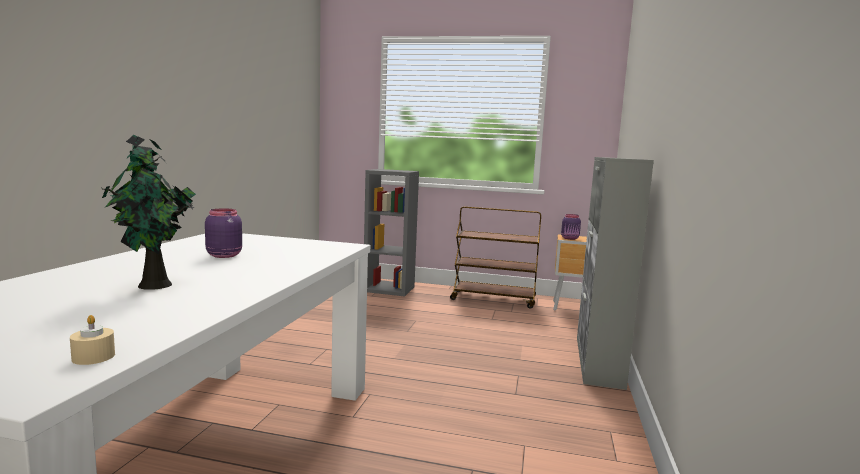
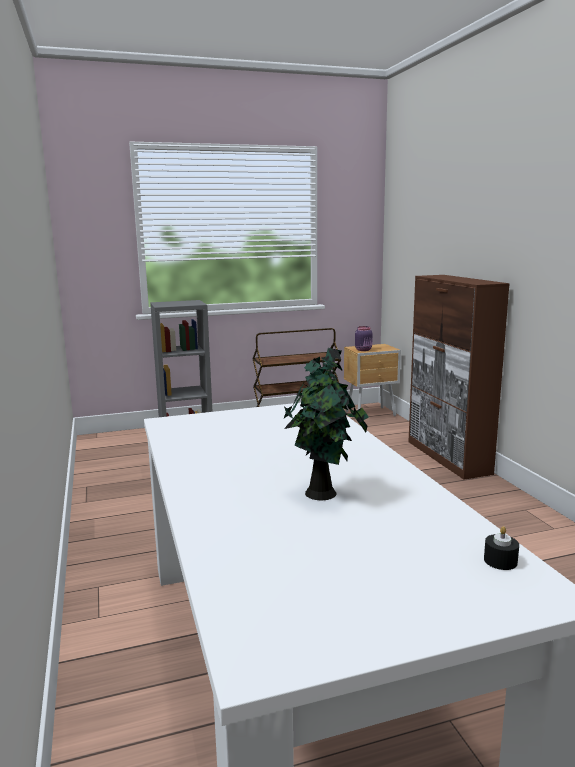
camera: 30 degrees left, 5 degrees up
(93, 357) = (500, 561): beige candle -> black candle
(224, 255) = (259, 445): purple jar -> none
(598, 361) = (448, 457): grey cabinet -> brown cabinet

